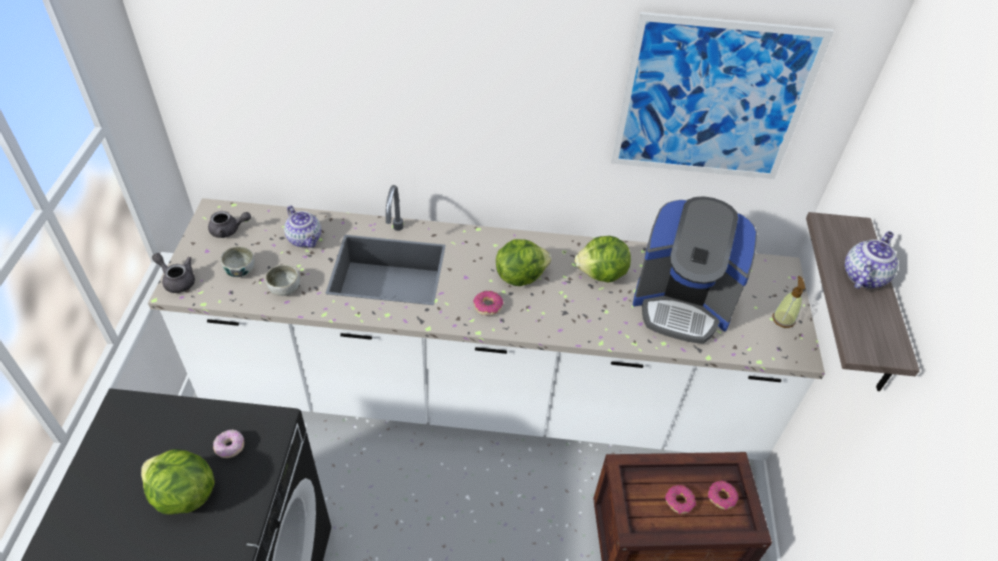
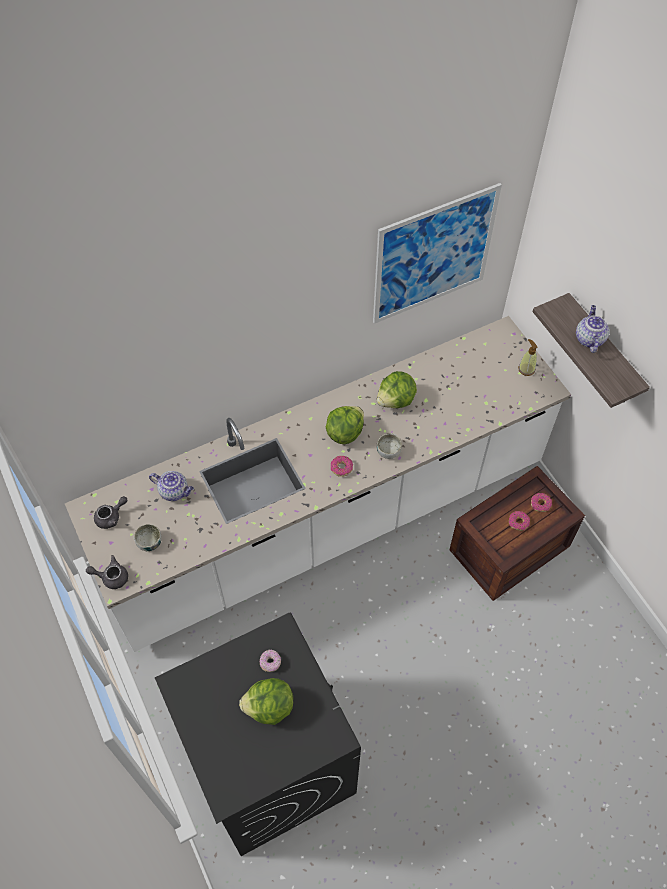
camera: 30 degrees left, 10 degrees up
(284, 288) = (194, 536): bowl -> bowl (388, 451)
(682, 303) = (460, 393): coffee machine -> none

